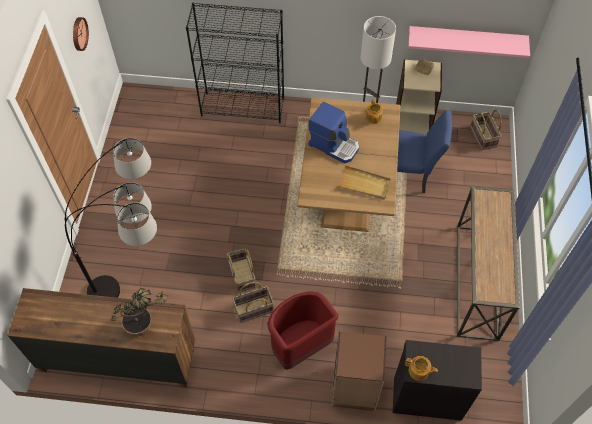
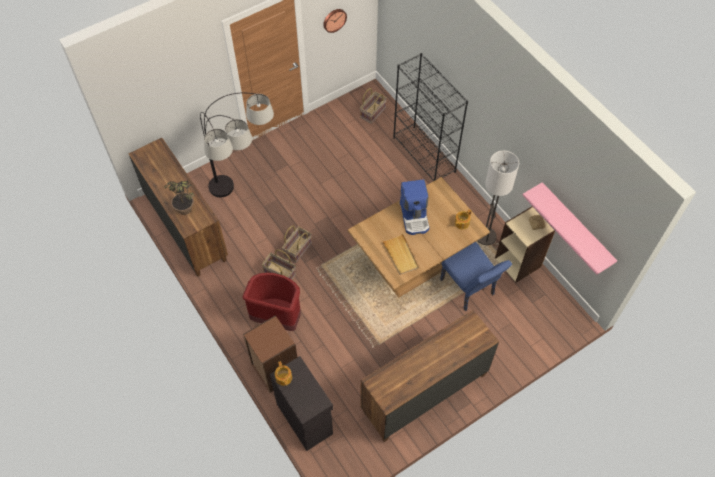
camera: 50 degrees right, 0 degrees up
(478, 281) = (424, 393): console table -> brown dresser
(482, 136) = (554, 316): basket -> basket (372, 112)

